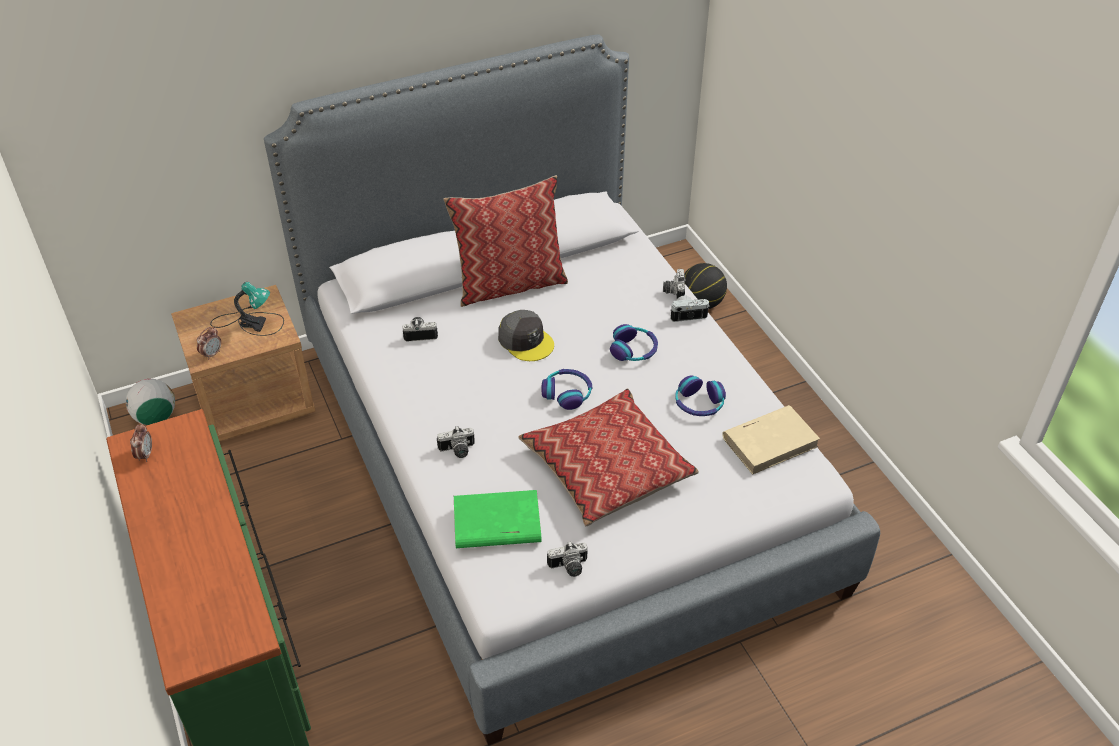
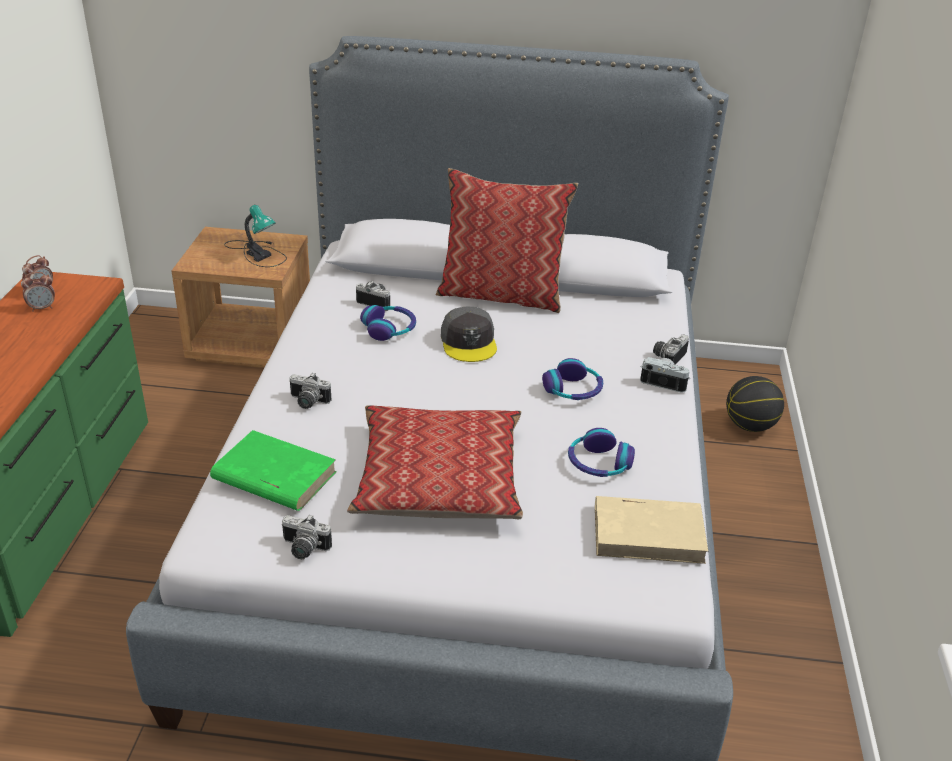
camera: 30 degrees right, 10 degrees down
(156, 417) = (166, 325): football -> none
(212, 354) = (202, 263): alarm clock -> alarm clock (42, 308)
(567, 393) = (464, 399): headphones -> headphones (389, 329)

